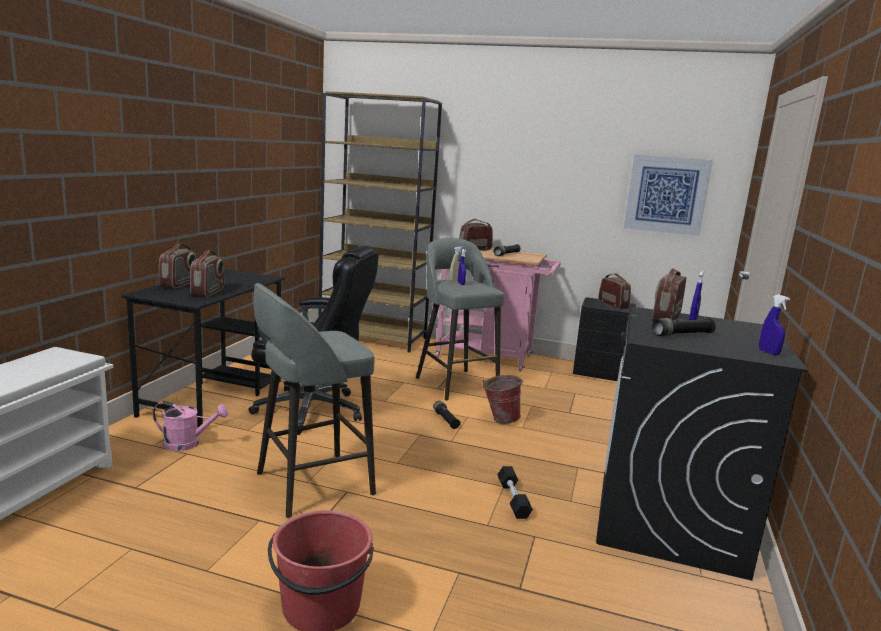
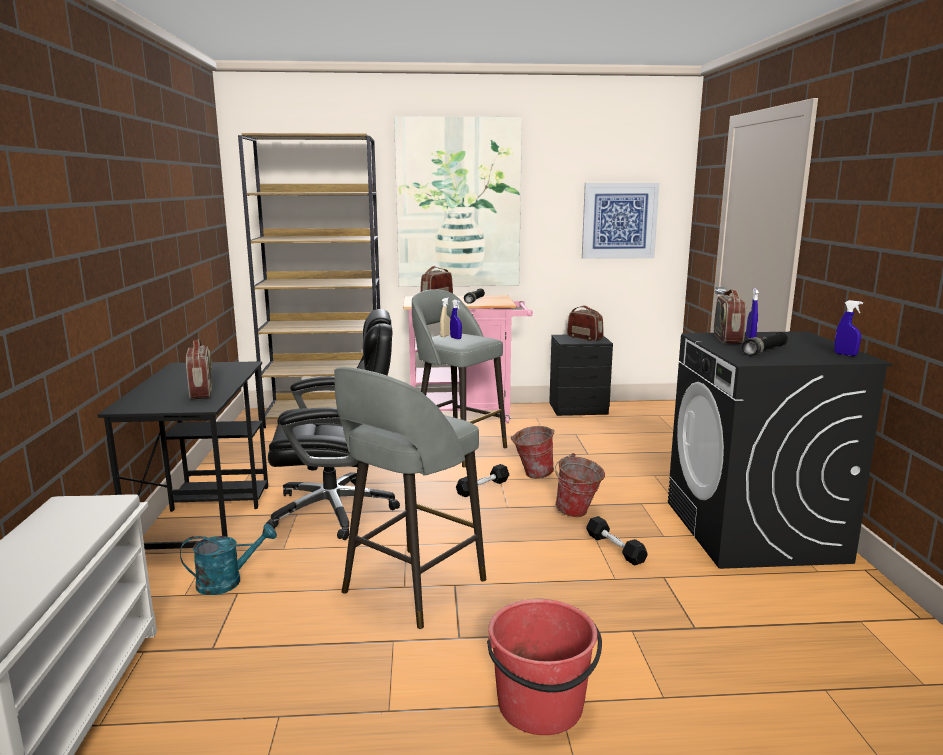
camera: 20 degrees left, 0 degrees up
(179, 284) = (150, 389): radio -> none
(188, 444) = (228, 582): pink watering can -> turquoise watering can
(446, 420) = (483, 487): black flashlight -> black dumbbell
(508, 461) = (577, 514): none -> bucket
(511, 165) = (458, 203): none -> picture

